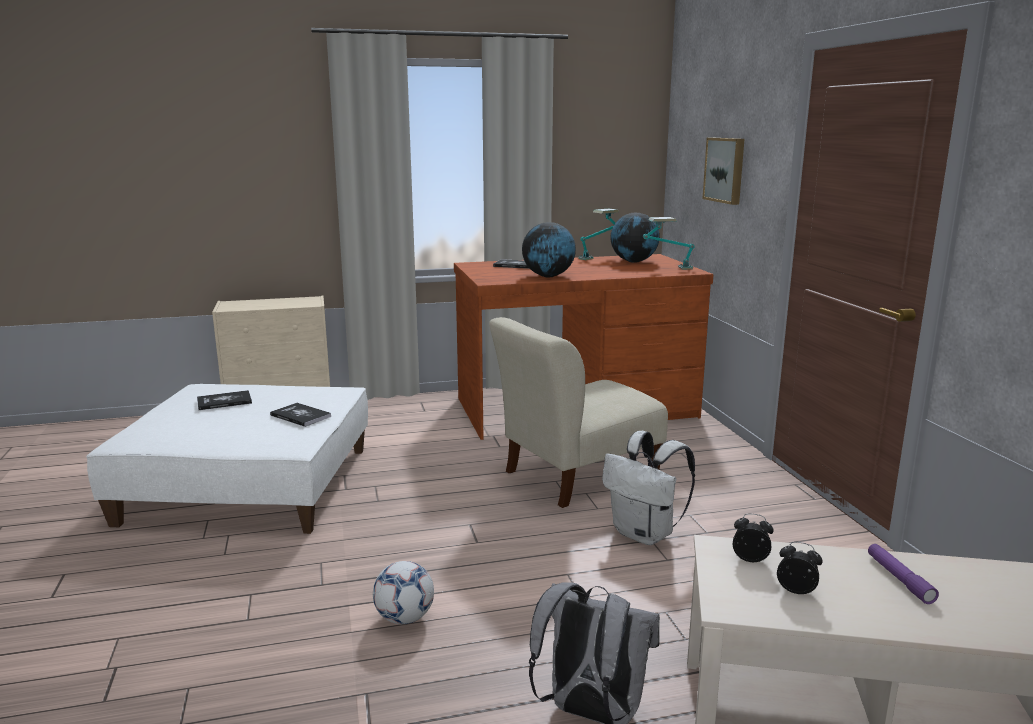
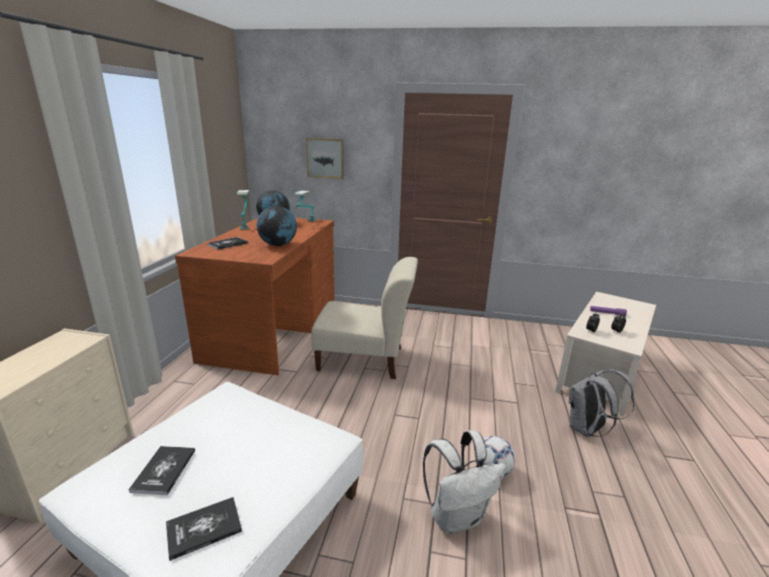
camera: 65 degrees left, 5 degrees up
(300, 416) = (264, 426): book -> book (204, 528)
(576, 476) = (365, 359): beige chair -> beige chair turned 75 degrees counterclockwise
(645, 534) = (444, 363): white backpack -> white backpack (457, 516)

